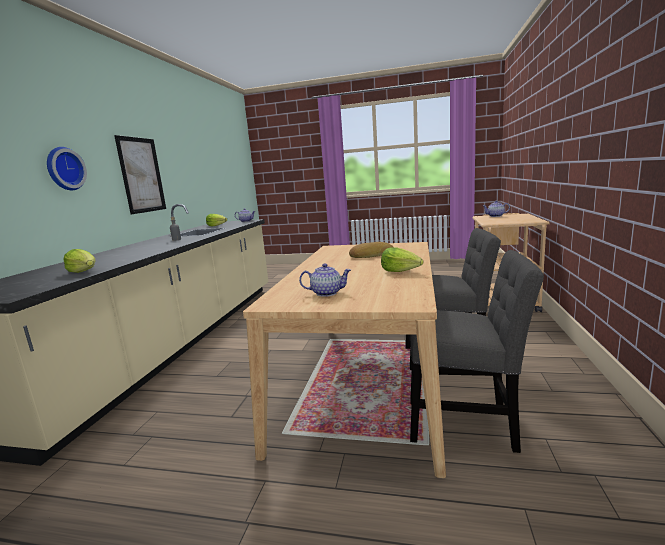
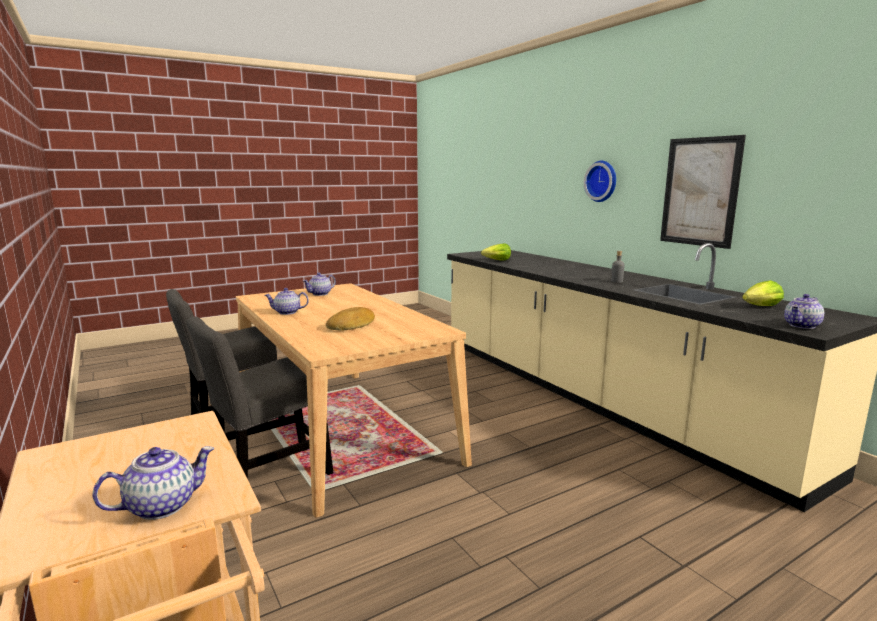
camera: 135 degrees right, 0 degrees up
(401, 271) = (287, 312): lettuce -> teapot

